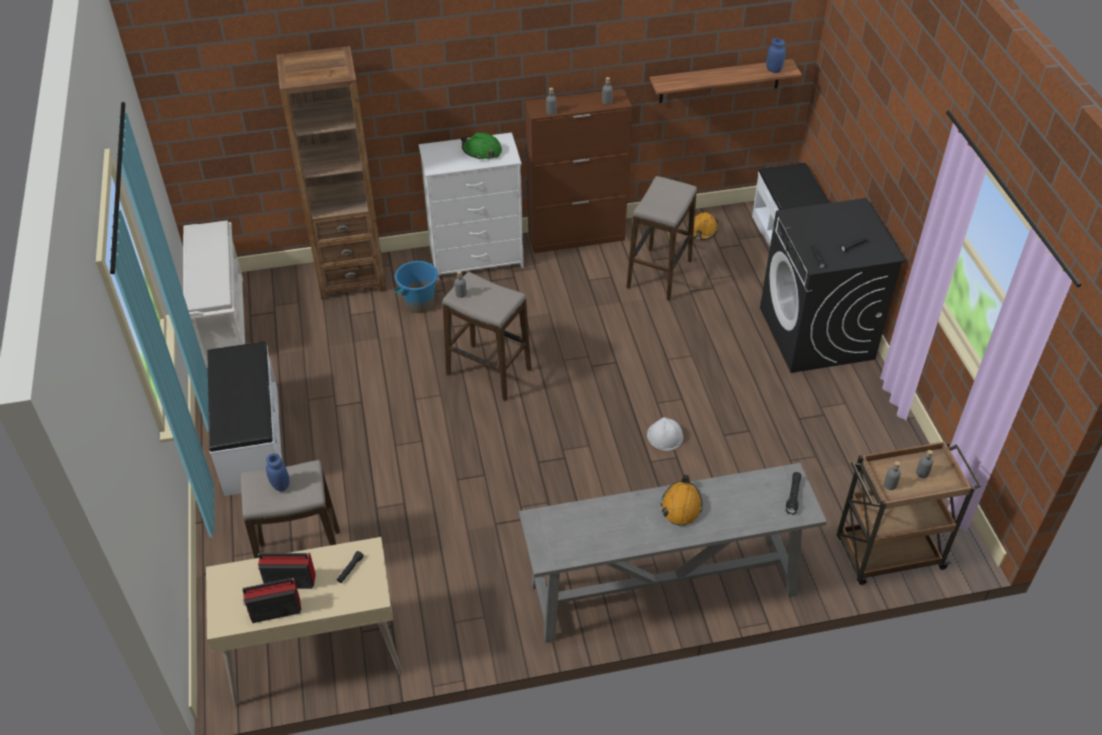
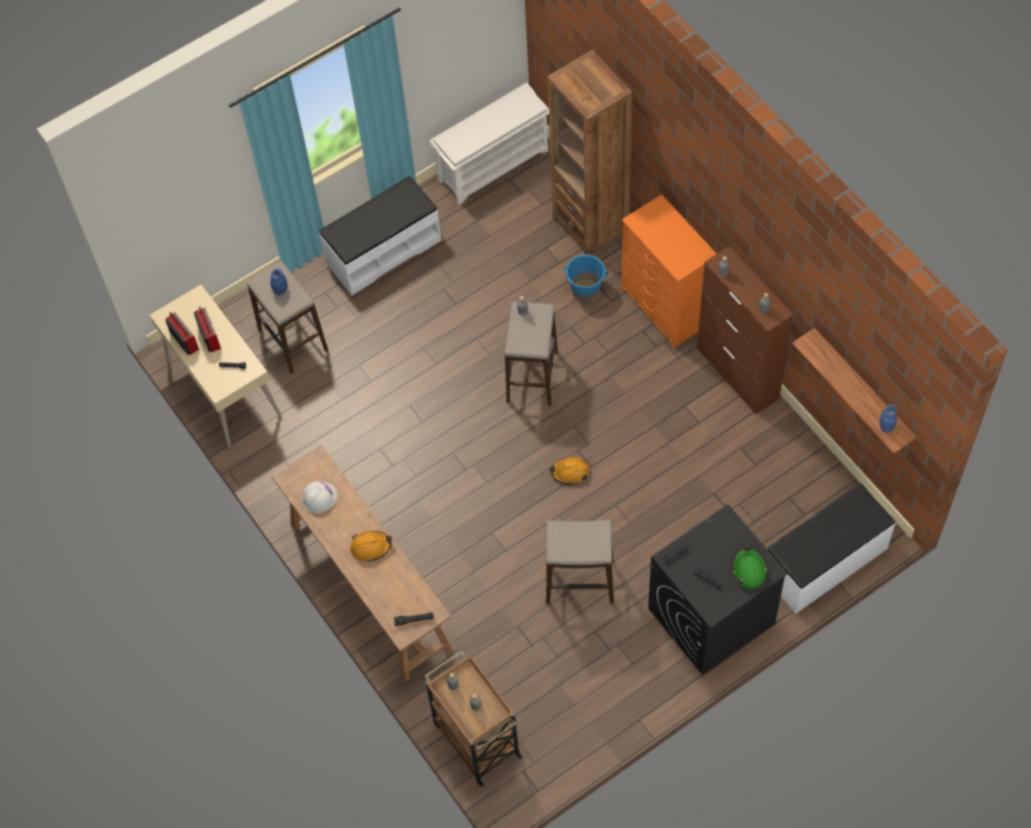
camera: 70 degrees right, 15 degrees up
(477, 258) = (666, 307): white dresser -> orange dresser
(482, 151) = (677, 245): green hard hat -> green hard hat (749, 570)
(659, 274) = (723, 459): stool -> stool (579, 582)
(662, 590) = (369, 585): grey console table -> brown console table
(664, 436) = (524, 534): white hard hat -> white hard hat (319, 497)
(702, 231) = (806, 475): orange hard hat -> orange hard hat (570, 472)

